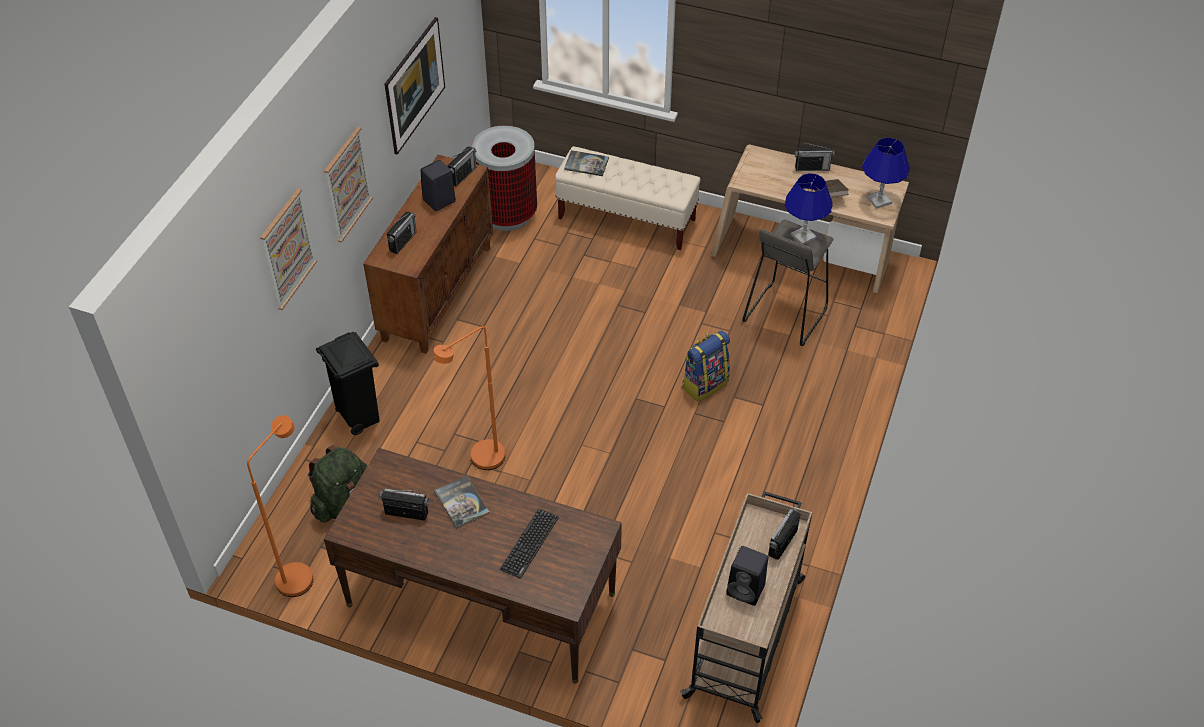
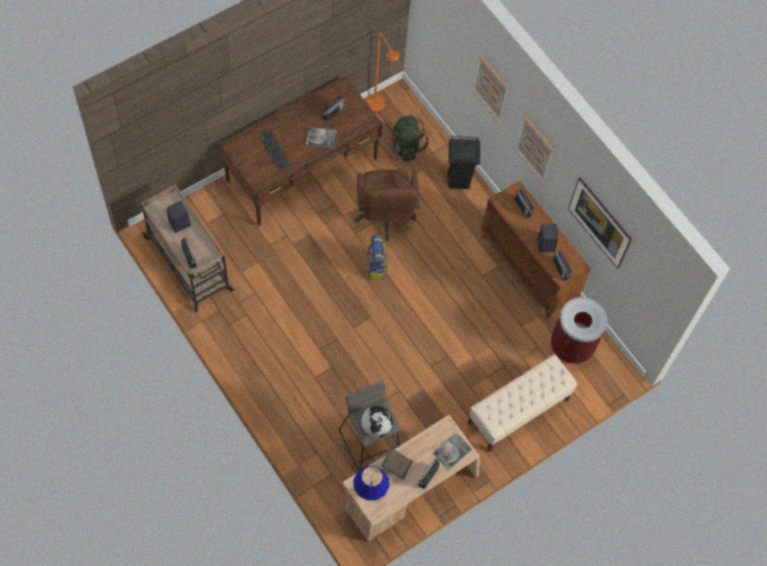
camera: 120 degrees right, 15 degrees up
(480, 462) = (384, 217): orange floor lamp -> brown office chair
(586, 164) = (551, 377): book -> book (452, 451)
(704, 384) = (353, 359): backpack -> backpack (376, 267)
(803, 236) = (376, 426): blue table lamp -> globe

